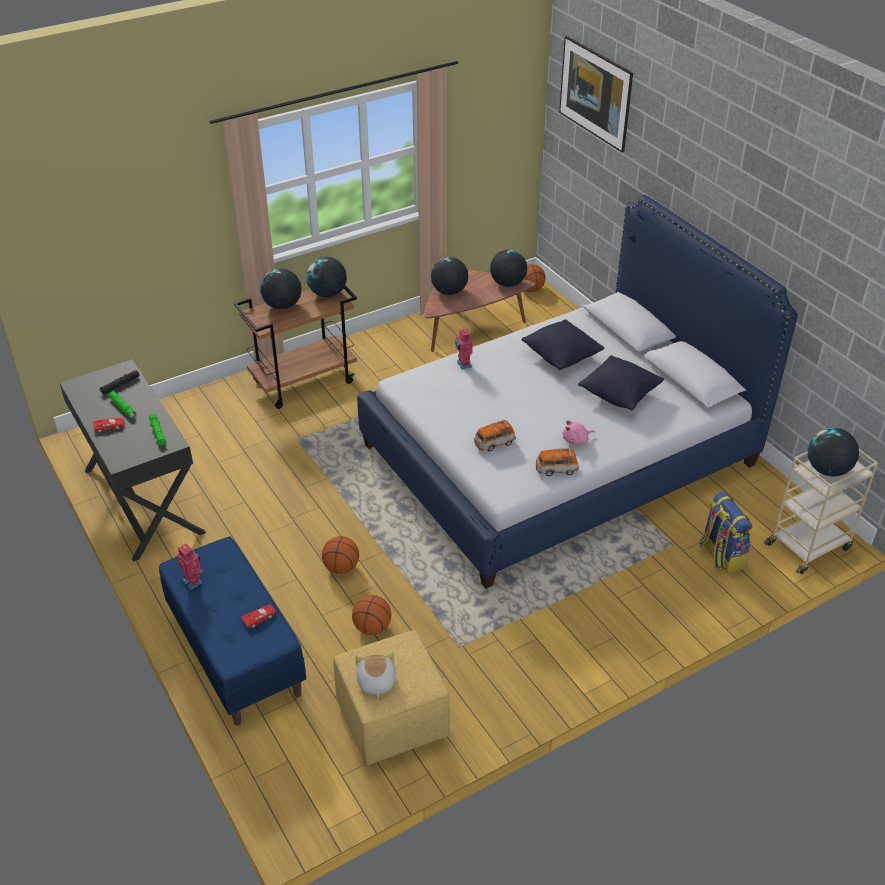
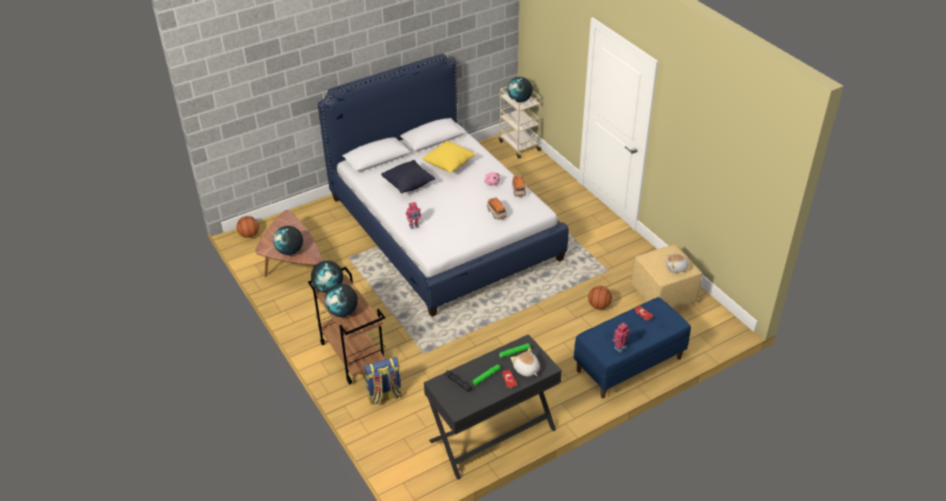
camera: 90 degrees left, 0 degrees up
(122, 442) = (526, 369): none -> plush toy
(341, 567) = (551, 322): basketball -> none
(507, 284) = (285, 222): globe -> none
(593, 112) = (252, 82): picture -> none
(619, 396) = (449, 165): black pillow -> yellow pillow
(720, 556) = (529, 174): backpack -> backpack (384, 396)

